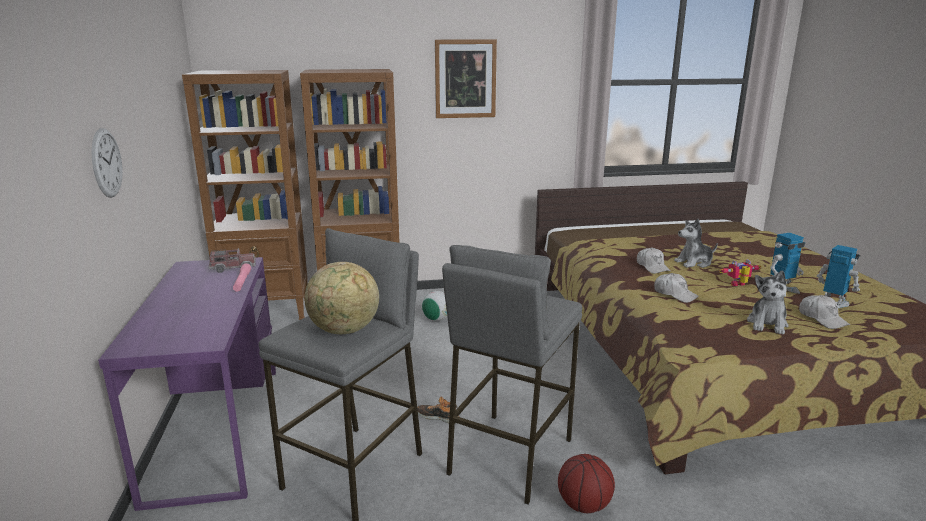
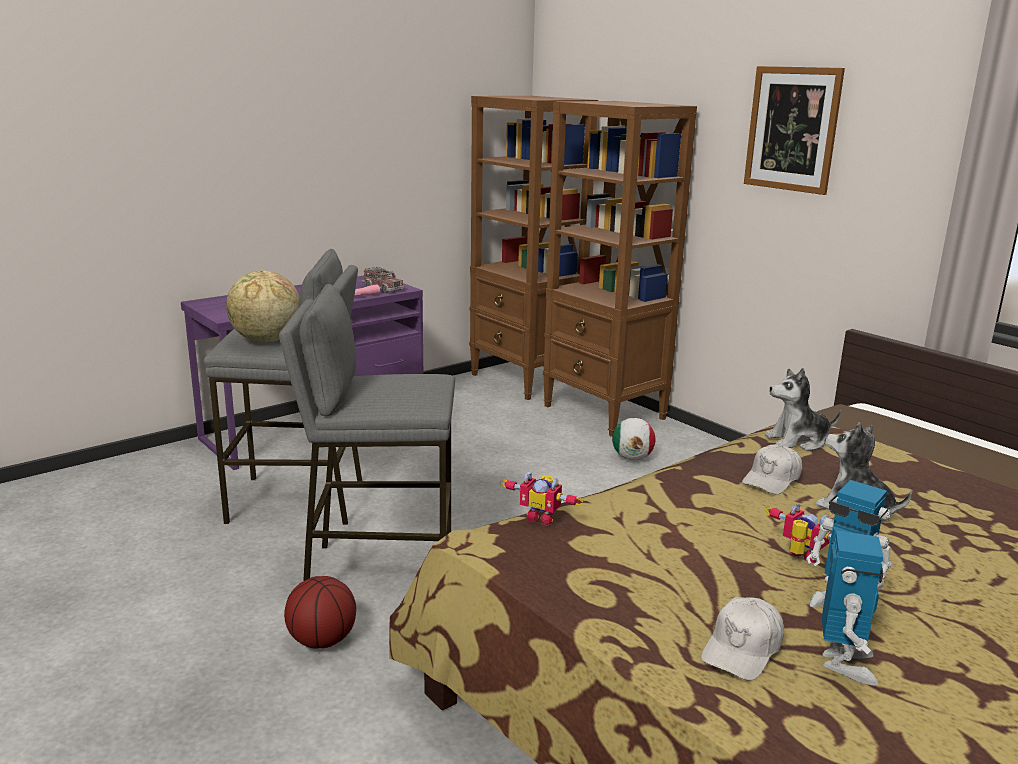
camera: 60 degrees right, 0 degrees up
(106, 163) = (270, 158): wall clock -> none
(438, 417) = (420, 515): shoe -> none
(673, 327) = (541, 518): none -> toy robot
(675, 294) = (673, 507): white cap -> none
(767, 324) = (646, 592): plush toy -> plush toy (797, 441)

